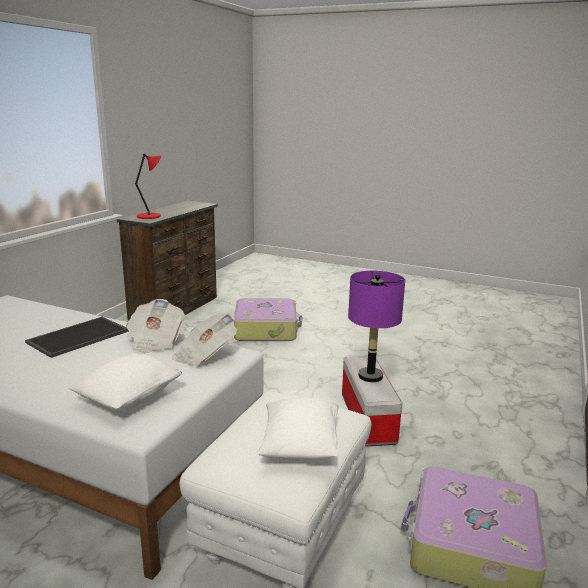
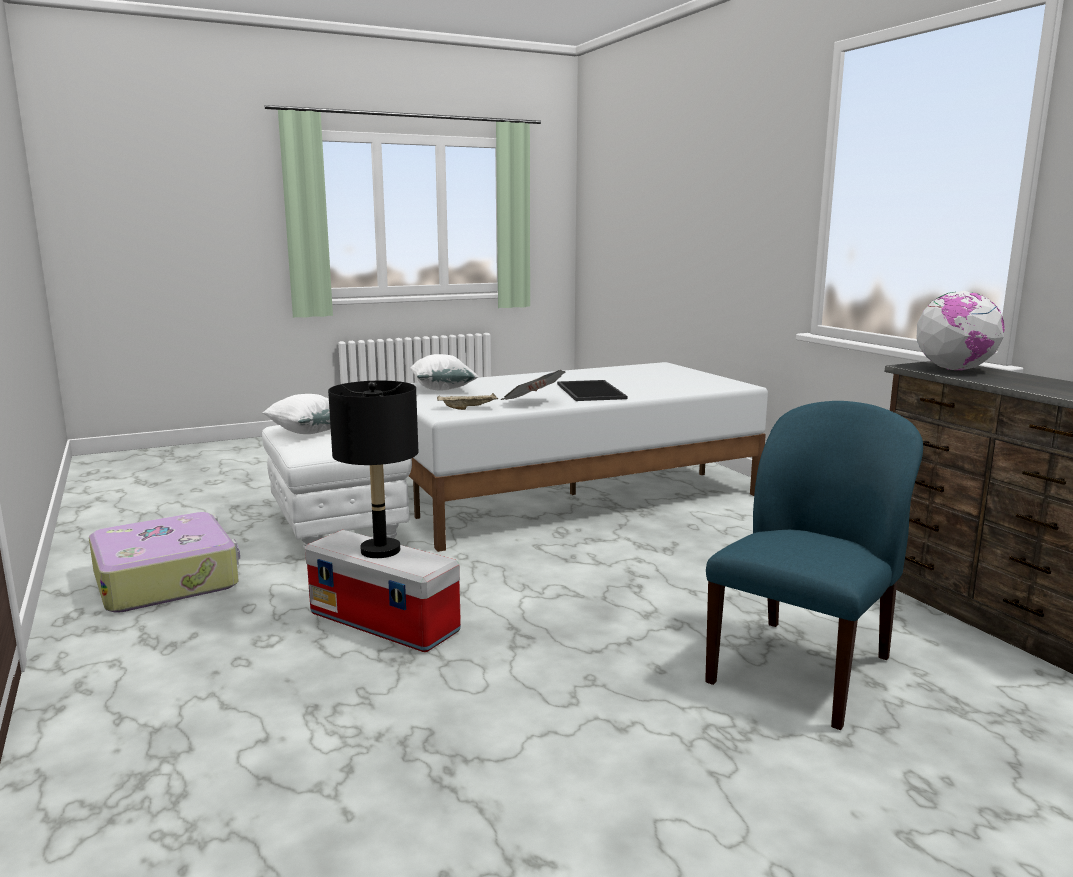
camera: 130 degrees right, 5 degrees down
(150, 216) = (954, 369): red table lamp -> globe
(205, 355) = (468, 408): newspaper -> beige tray
(266, 329) = (802, 669): suitcase -> blue chair
(370, 376) = (380, 550): purple table lamp -> black table lamp

